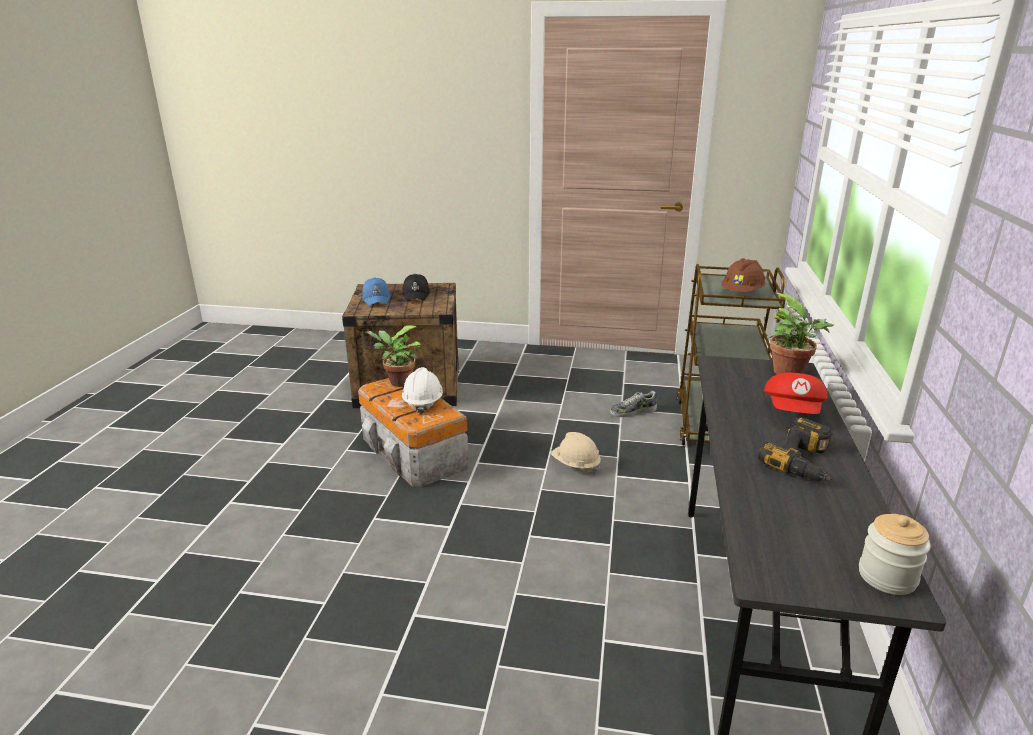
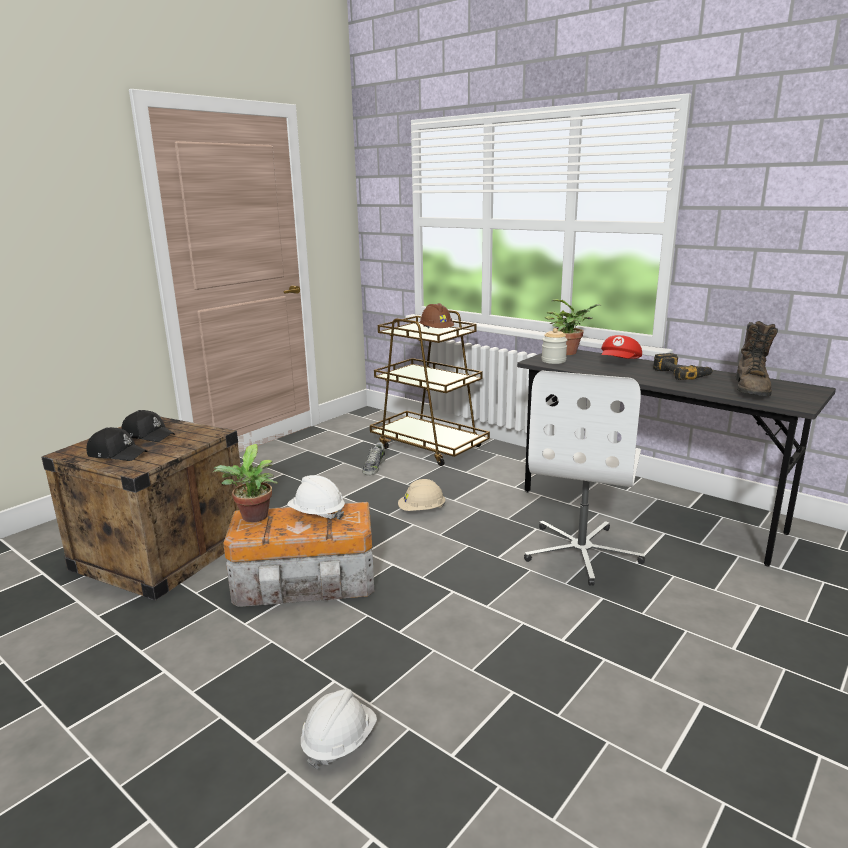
camera: 60 degrees left, 5 degrees down
(238, 535) = (339, 742): none -> white hard hat
(377, 298) = (117, 454): blue cap -> black cap
(589, 590) = (582, 552): none -> white office chair
(793, 411) = (620, 363): red cap -> red cap turned 75 degrees clockwise
(804, 528) = (752, 389): none -> brown boot
(887, 577) = (799, 387): jar -> jar (553, 361)

